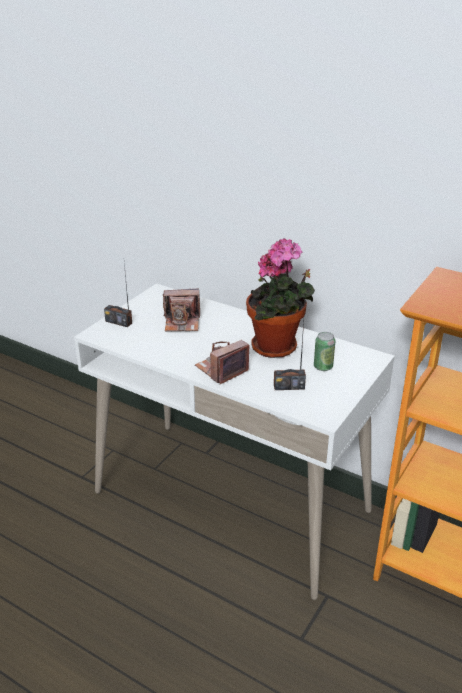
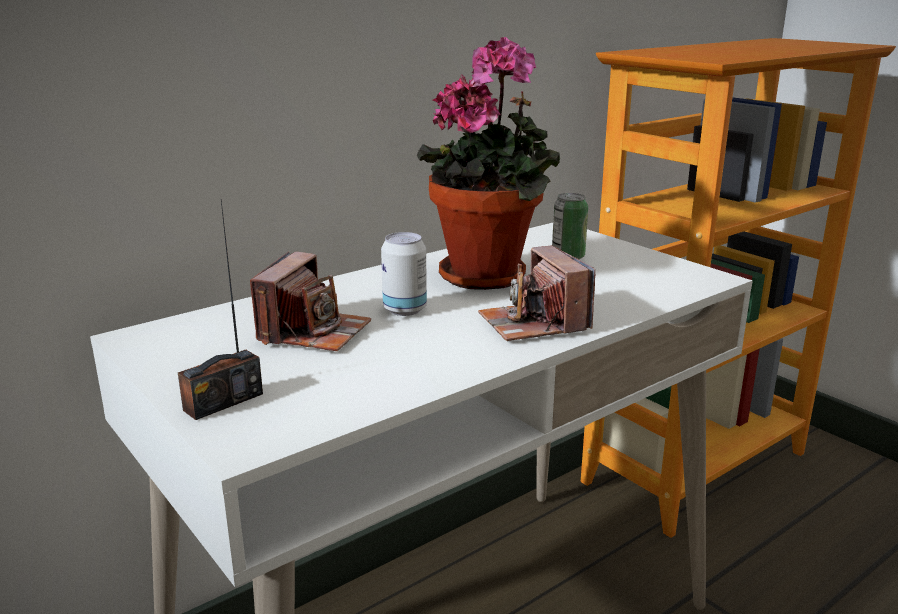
camera: 70 degrees left, 10 degrees down
(217, 336) = (405, 310): none -> can
(289, 386) = (615, 285): radio -> none

